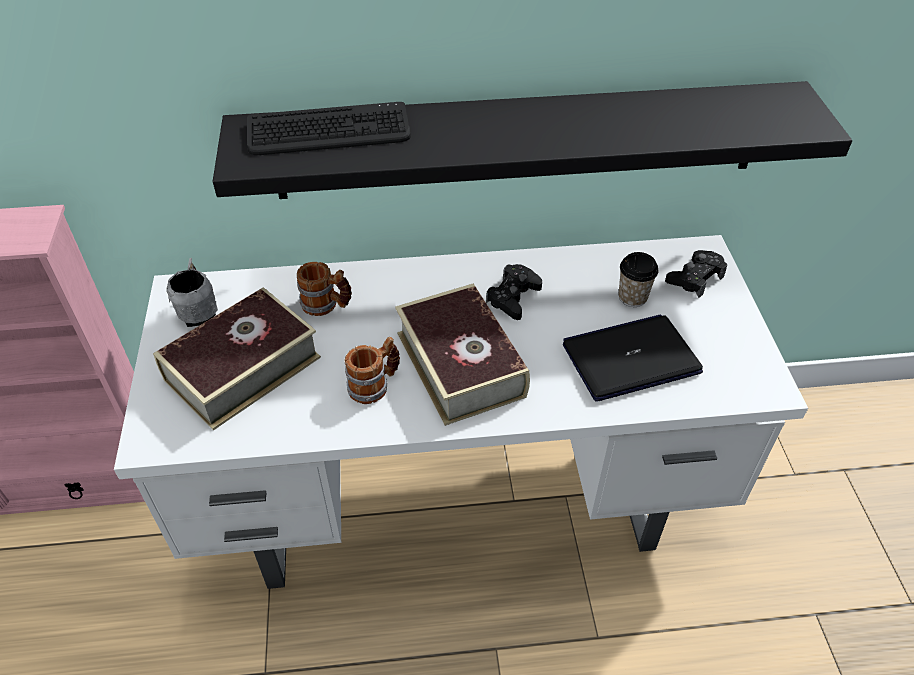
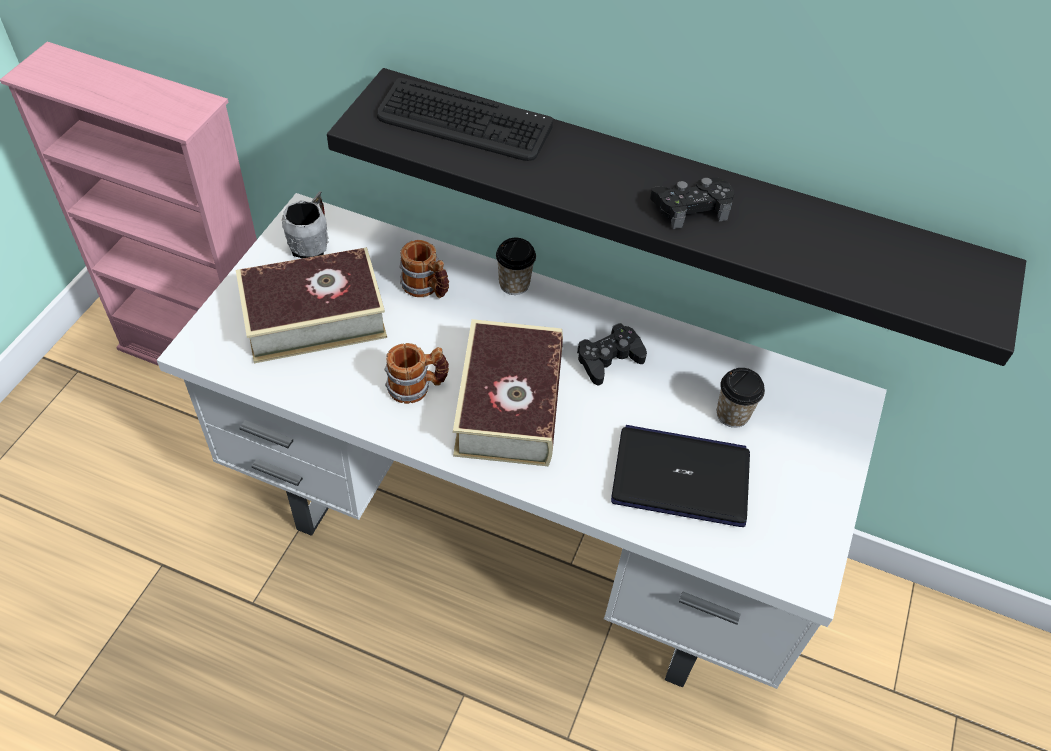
camera: 25 degrees right, 5 degrees up
(398, 272) = (514, 284): none -> cup
(695, 278) = (817, 424): black game controller -> black game controller (691, 208)

